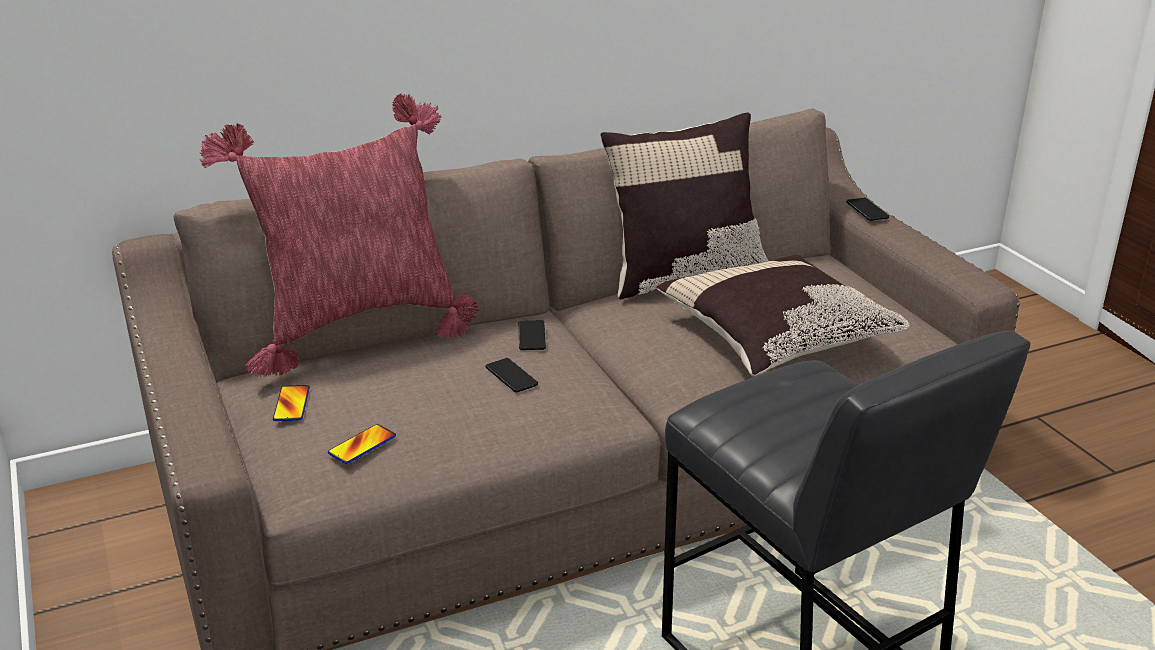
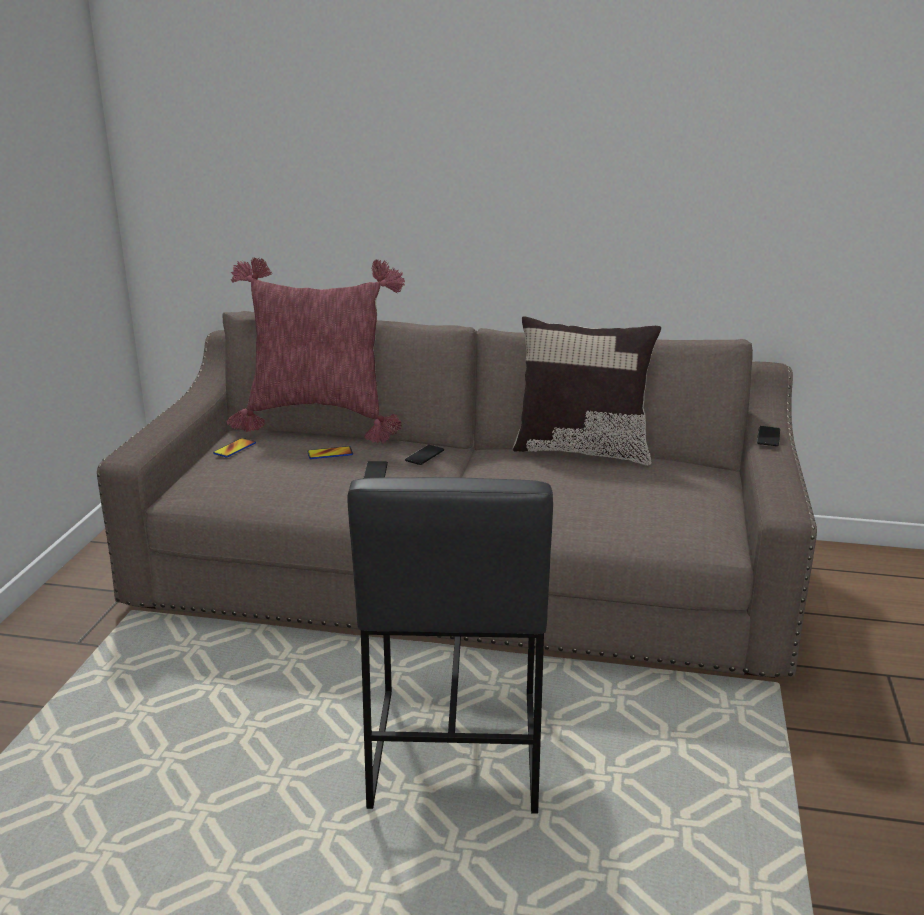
camera: 35 degrees right, 5 degrees down
(362, 445) = (238, 480): phone -> phone (330, 454)
(776, 337) = (589, 504): pillow -> none

